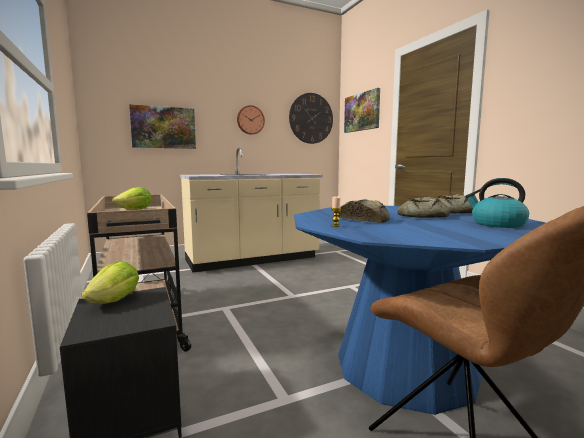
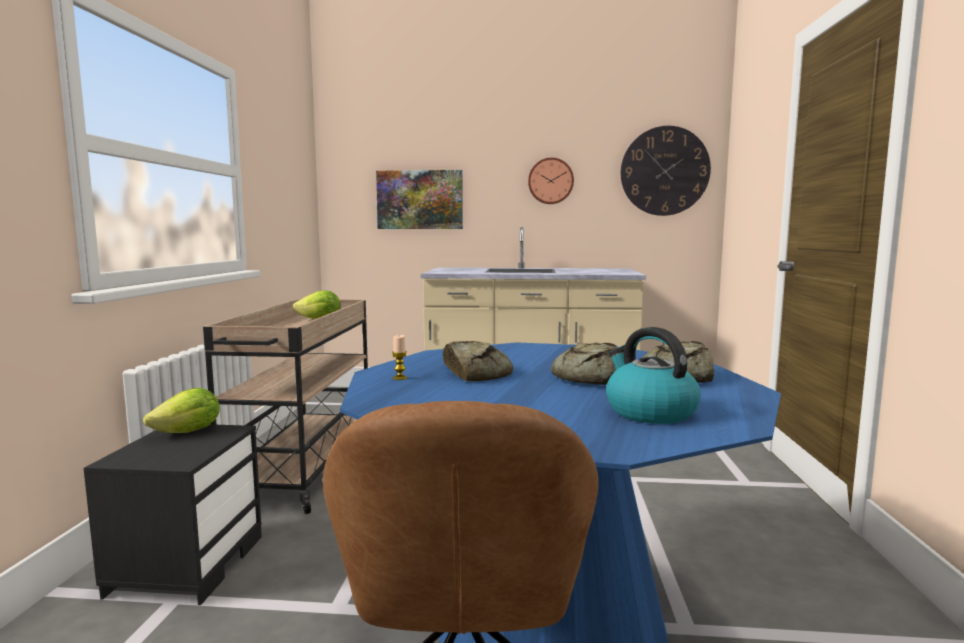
camera: 30 degrees right, 0 degrees up
(362, 112) = (751, 156): picture -> none

